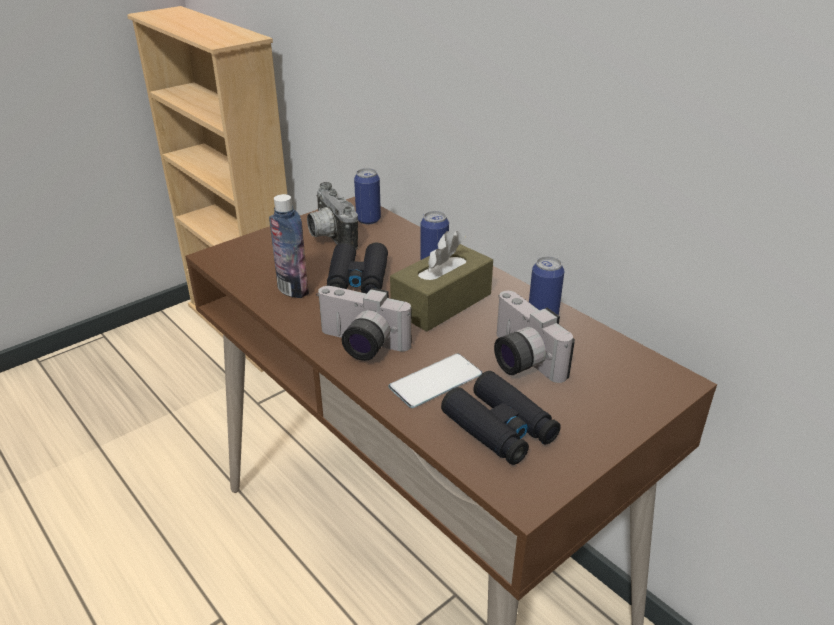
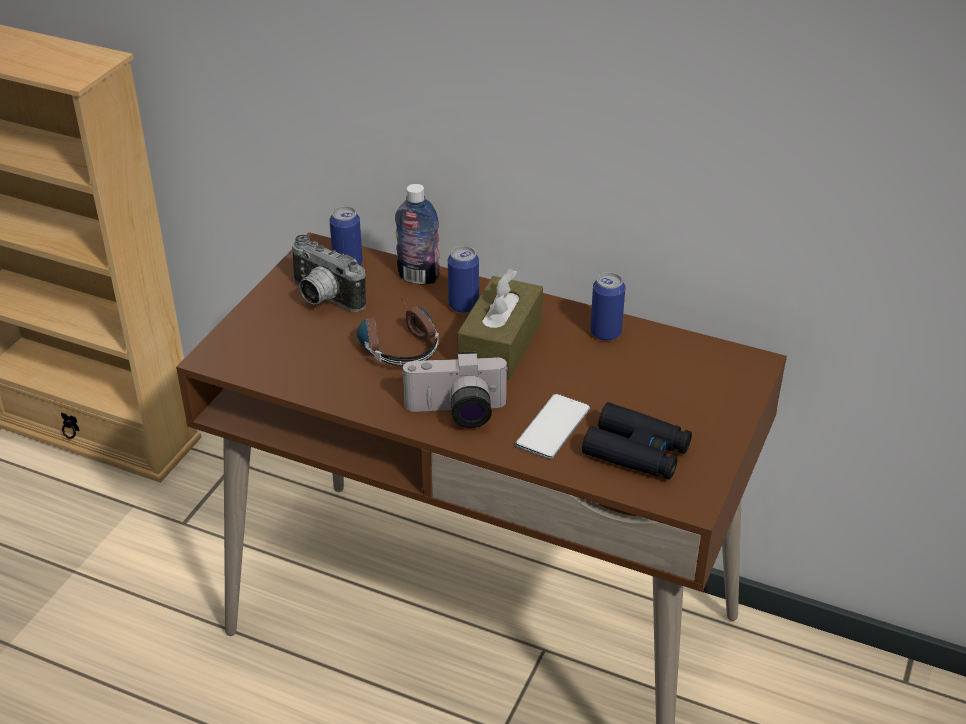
camera: 25 degrees left, 5 degrees up
(293, 290) = (338, 373): bottle -> bottle (418, 277)
(357, 280) = (396, 342): black binoculars -> headphones
(518, 360) = (611, 383): camera -> none

